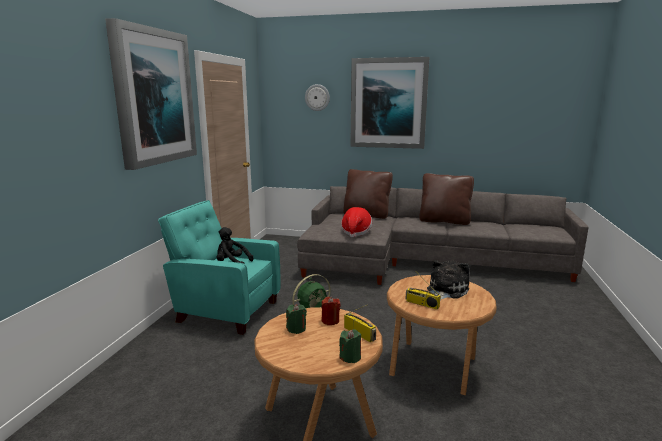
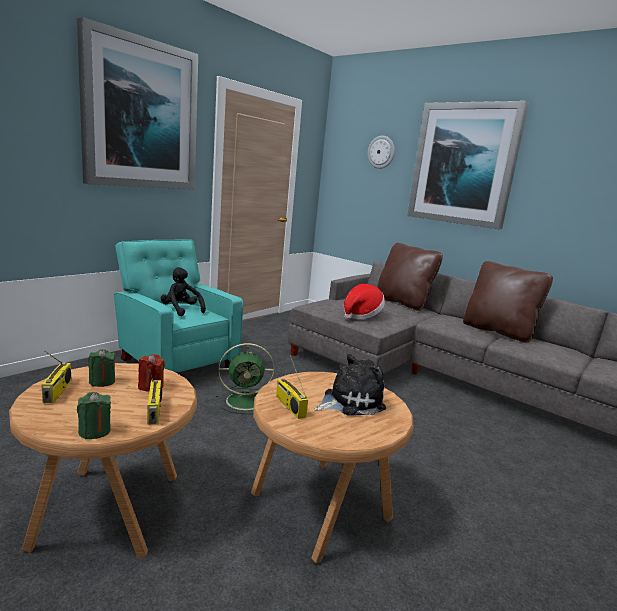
camera: 25 degrees right, 0 degrees up
(282, 345) = (58, 391): none -> radio

